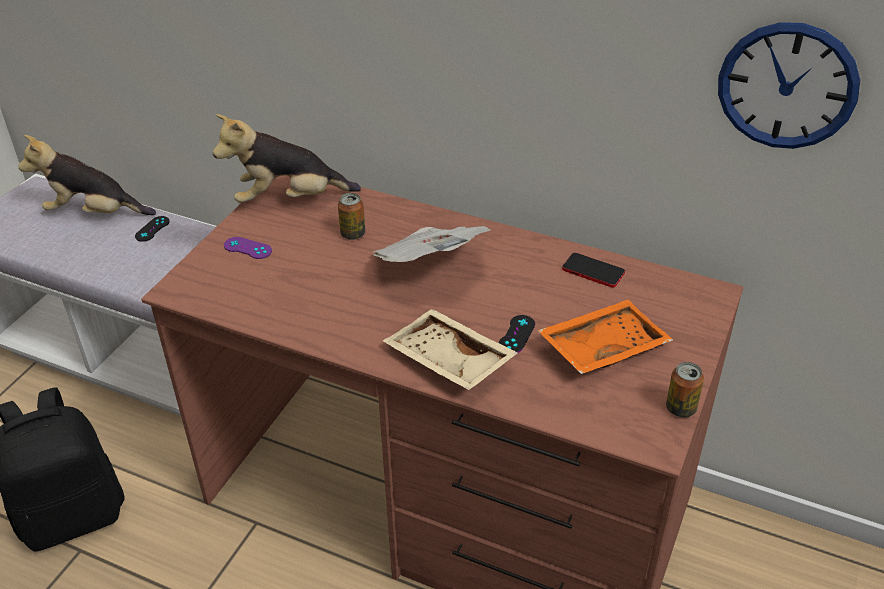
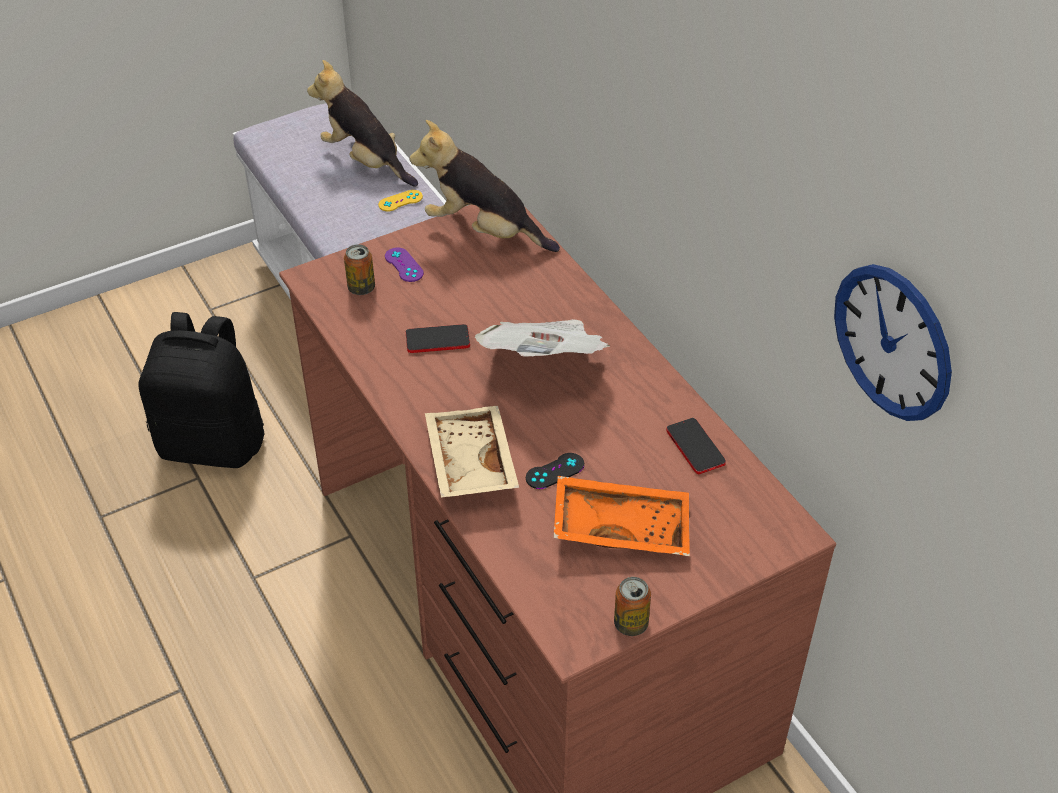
camera: 35 degrees right, 5 degrees up
(152, 229) = (400, 201): black game controller -> yellow game controller
(331, 288) = (437, 340): none -> phone
(353, 234) = (507, 295): can -> can (361, 288)

